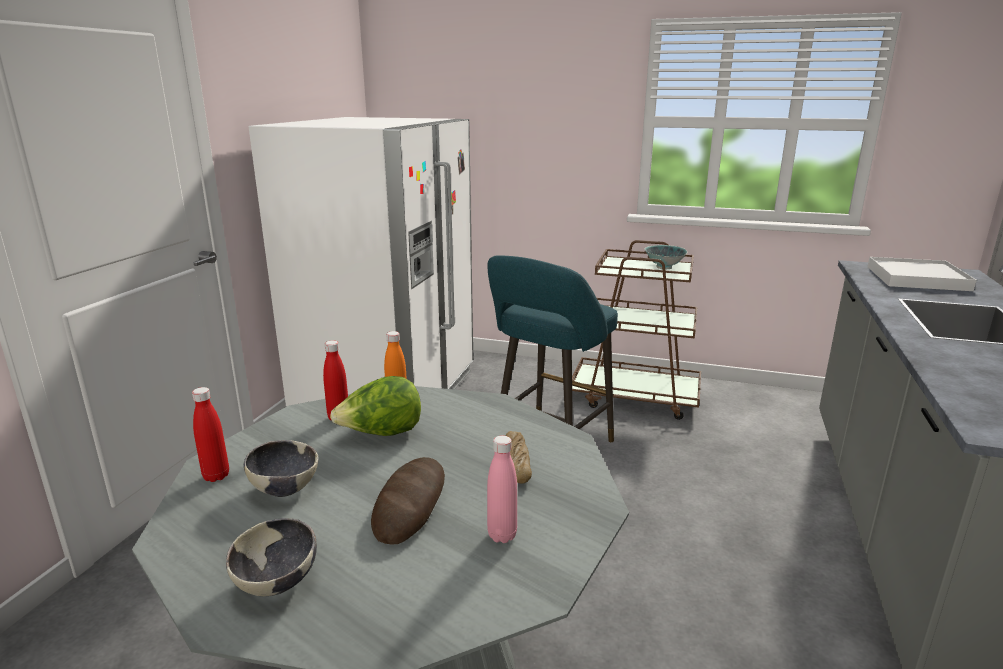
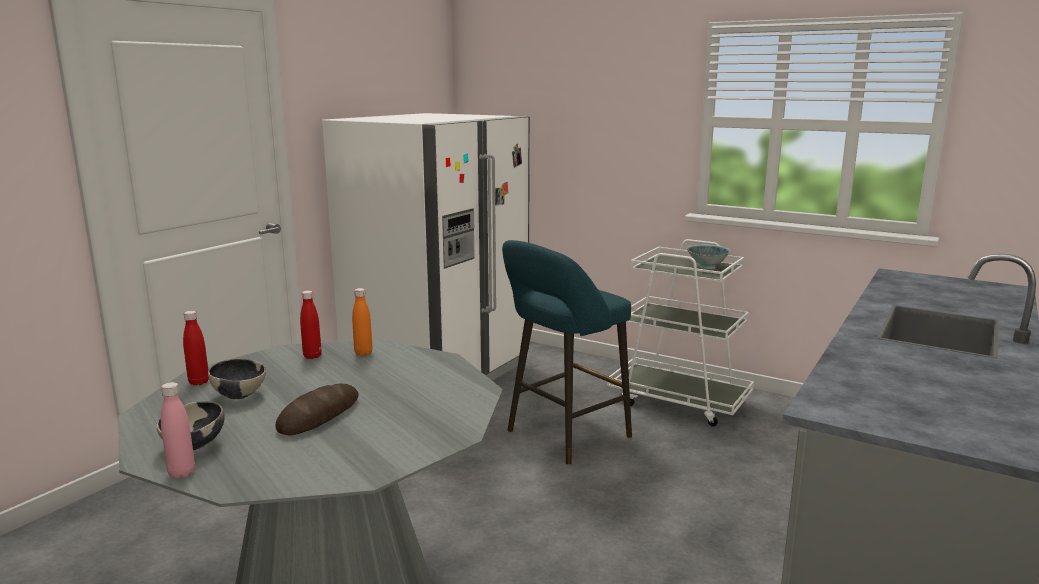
camera: 15 degrees right, 5 degrees down
(381, 434) = (335, 370): lettuce -> none
(502, 535) = (369, 441): pink bottle -> pink bottle (182, 473)
(517, 463) = (423, 400): bread -> none
(635, 397) = (679, 401): brown cart -> white cart
(916, 278) = (943, 289): white tray -> none

